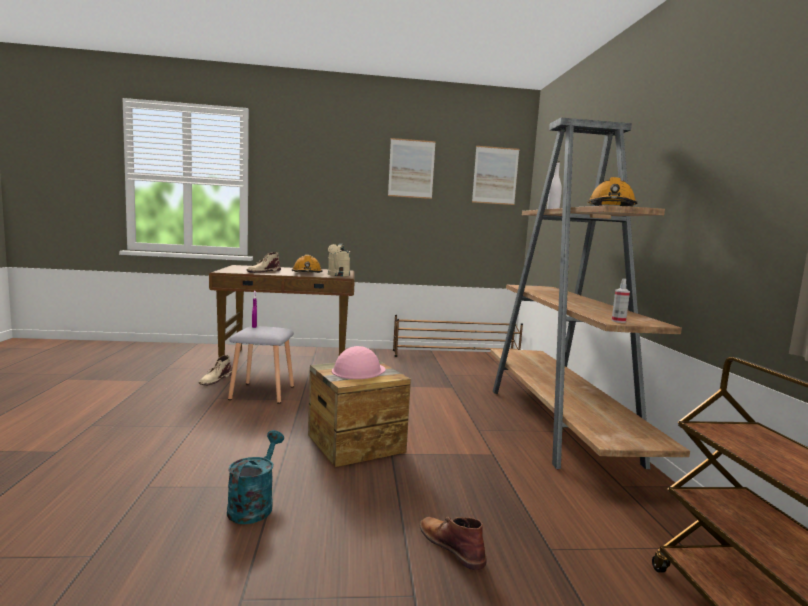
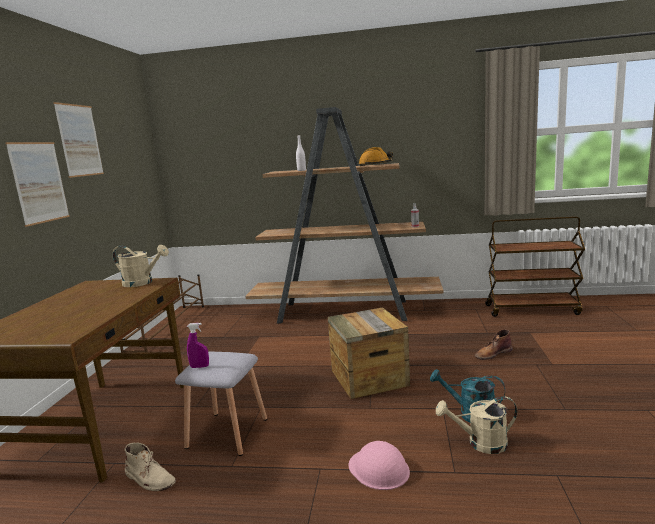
camera: 75 degrees left, 5 degrees up
(187, 506) = (480, 443): none -> beige watering can
(263, 271) = (77, 316): beige boot -> none
(307, 273) = (119, 295): orange hard hat -> none
(358, 370) = (363, 321): pink hard hat -> pink hard hat (379, 468)
(495, 175) = (136, 141): picture -> picture (39, 182)

